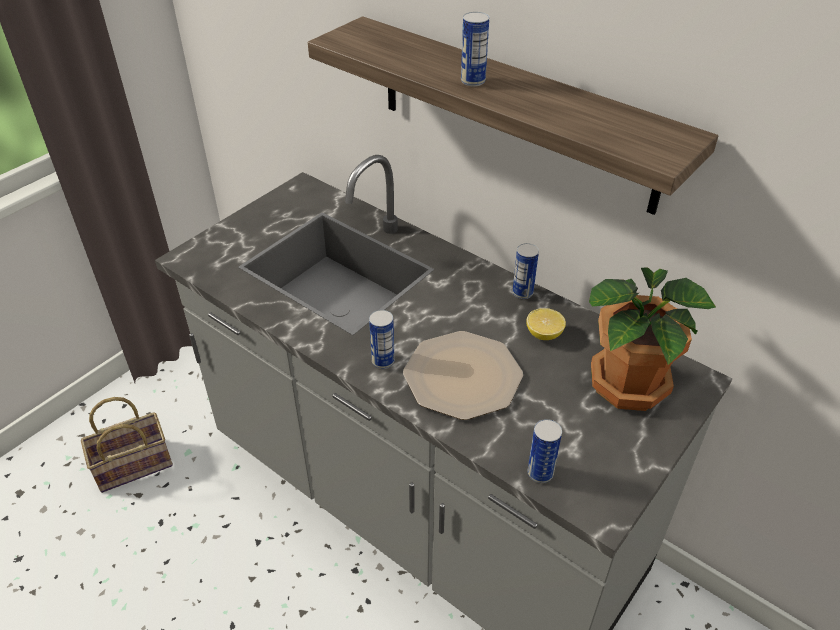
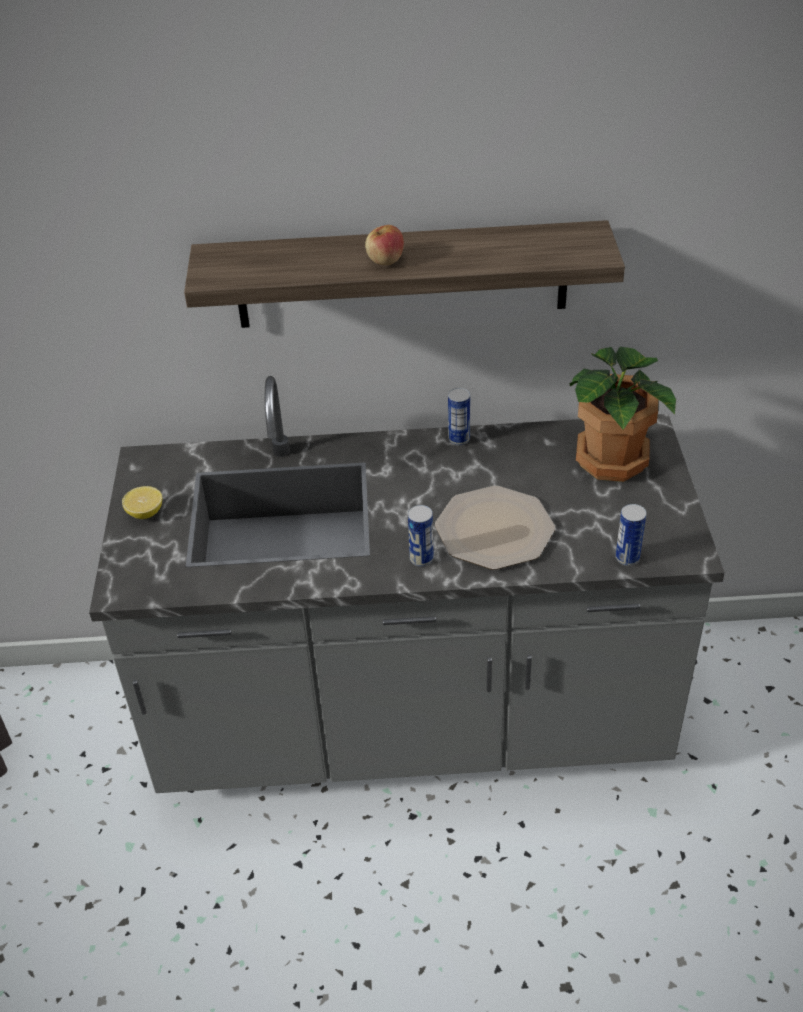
camera: 40 degrees left, 0 degrees up
(135, 463) = (83, 899): basket -> none
(473, 81) = (385, 260): can -> apple
(544, 334) = (513, 461): lemon -> lemon (145, 513)

